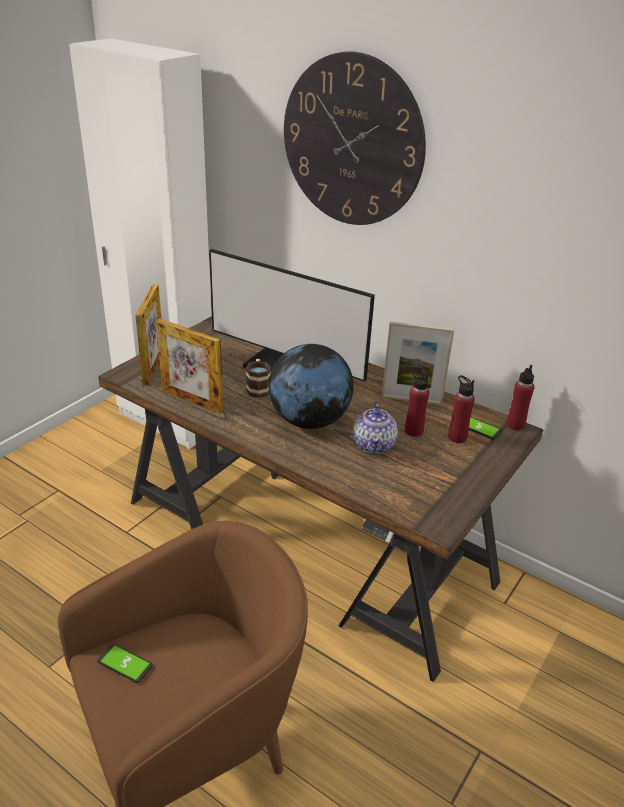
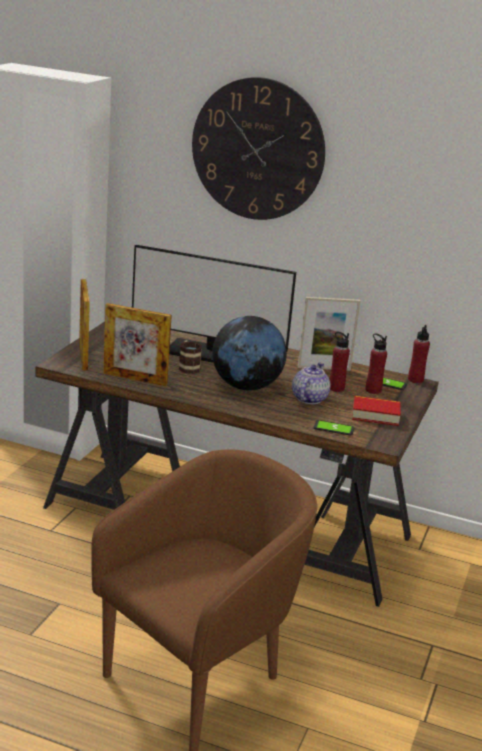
camera: 15 degrees left, 10 degrees down
(125, 664) = (154, 572): phone -> phone (333, 428)
(374, 444) = (308, 399): teapot -> teapot turned 150 degrees counterclockwise
(445, 477) = (375, 415): none -> book

